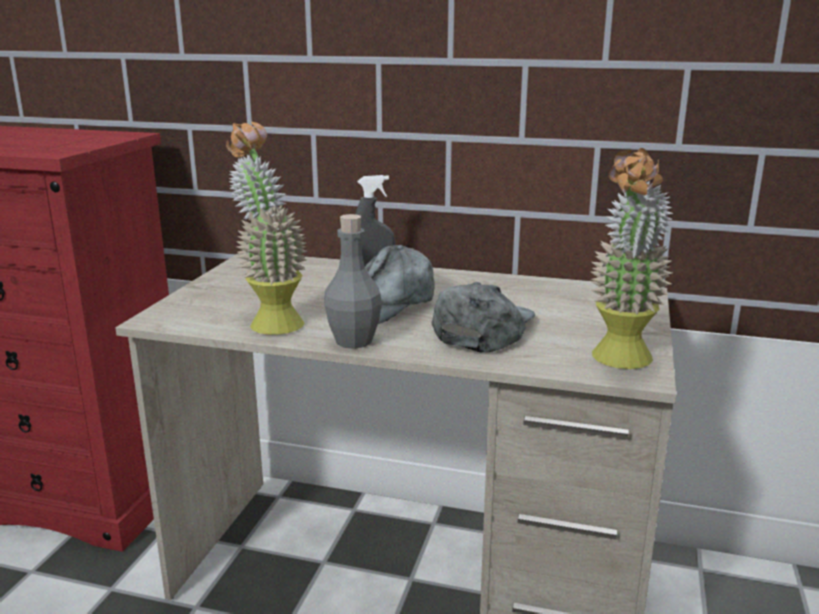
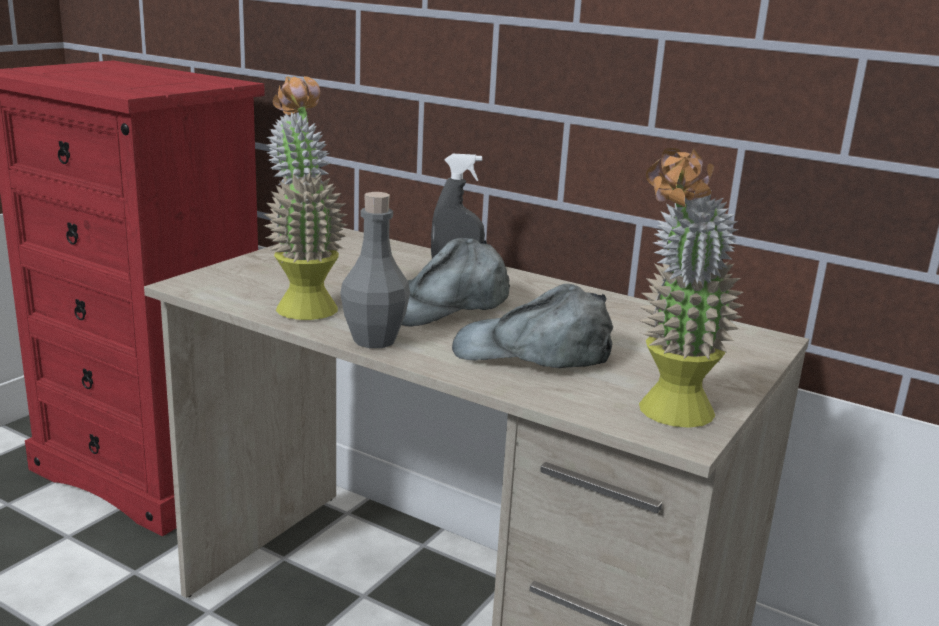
camera: 15 degrees right, 0 degrees up
(483, 329) = (532, 350): grey cap -> grey cap turned 120 degrees counterclockwise

